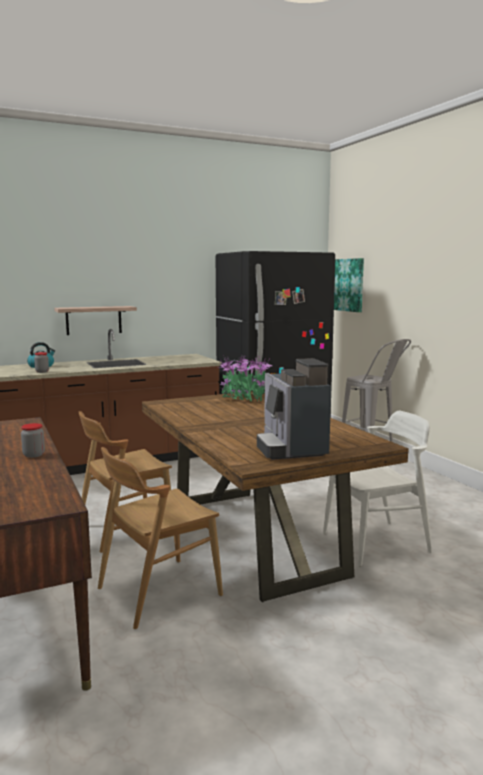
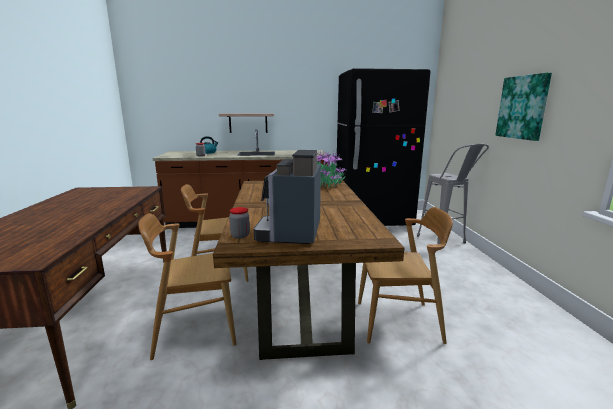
camera: 20 degrees right, 5 degrees up
(33, 455) = (103, 214): jar -> jar (240, 236)
(347, 285) = (447, 99): picture -> picture (522, 107)
(376, 542) = (398, 322): white chair -> brown chair

